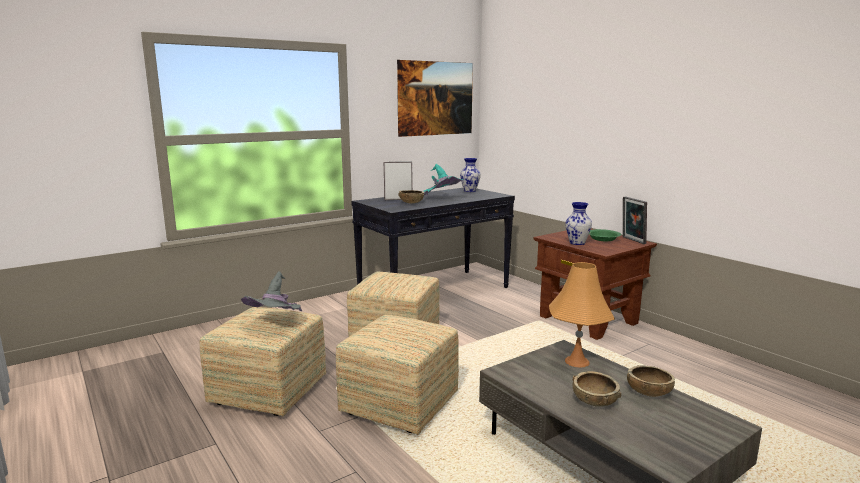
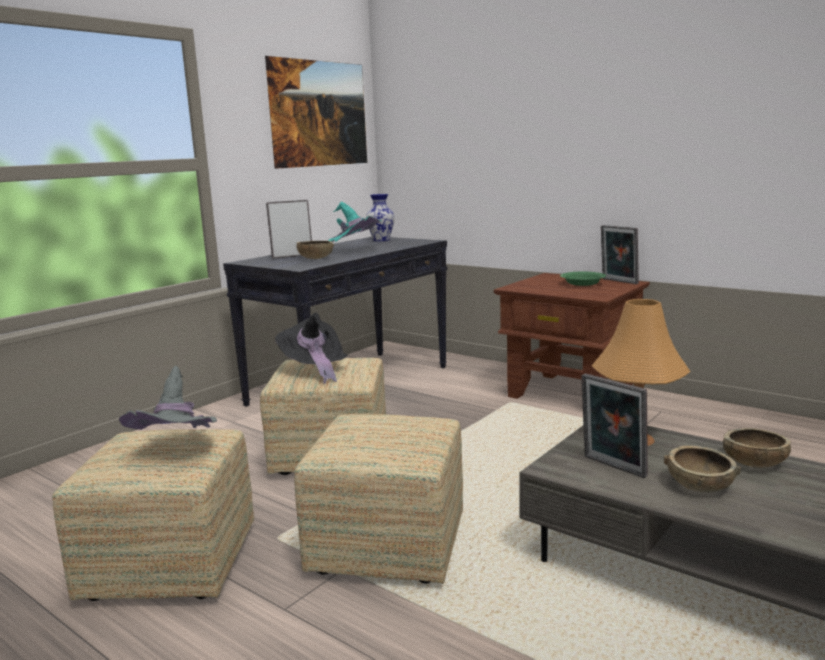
camera: 15 degrees left, 0 degrees up
(387, 281) = (314, 370): none -> black hat
(544, 378) = (612, 467): none -> picture frame
(577, 243) = (555, 291): vase -> none

